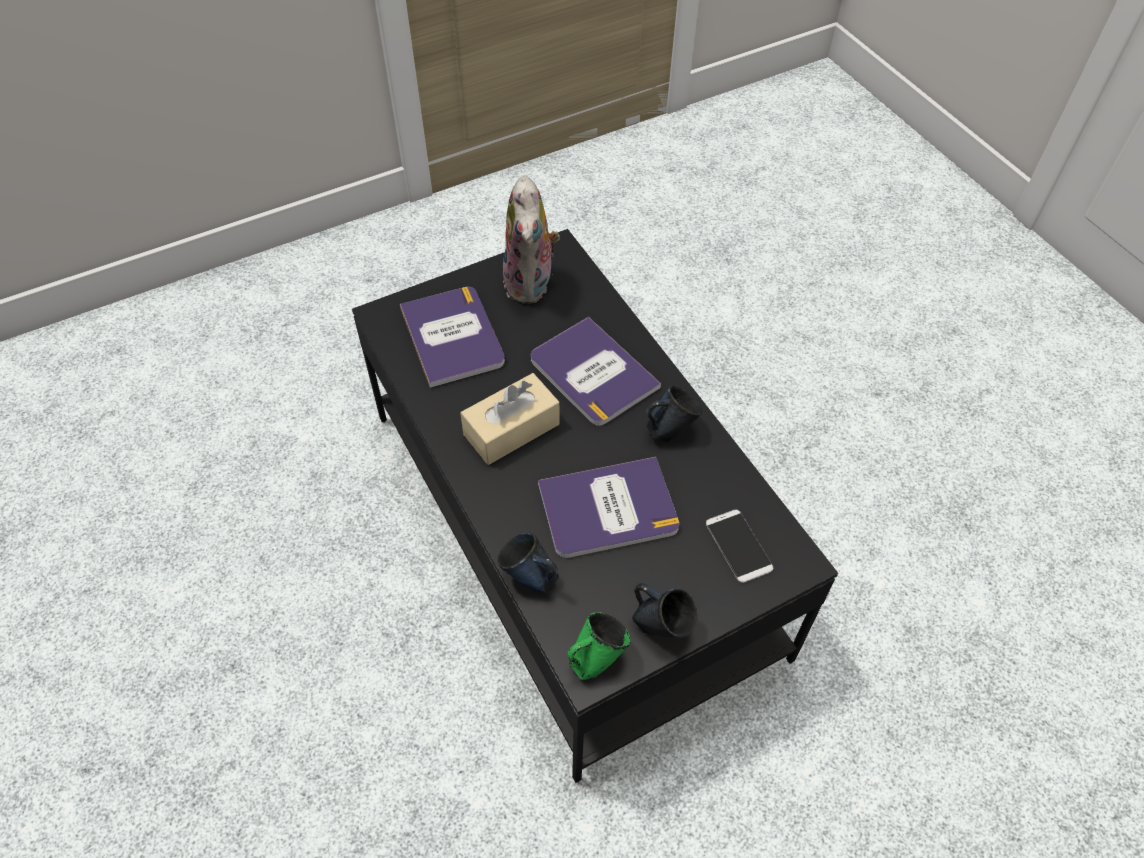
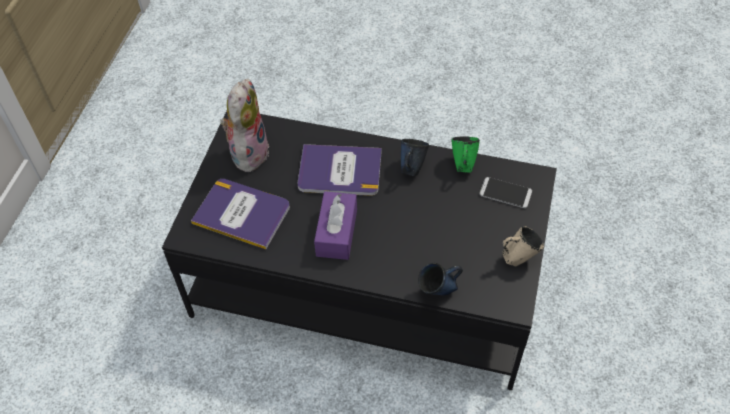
camera: 45 degrees left, 0 degrees up
(511, 429) = (336, 232): beige tissue box -> purple tissue box
(532, 284) = (248, 152): plush toy -> plush toy turned 120 degrees counterclockwise
(595, 660) = (510, 298): green mug -> green mug (463, 165)
(608, 508) = (430, 228): book -> none
(660, 627) = (518, 258): blue mug -> beige mug

